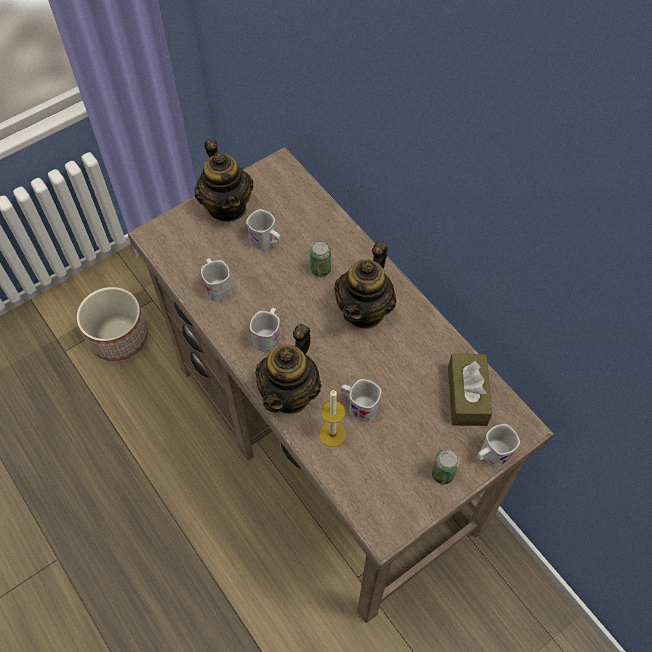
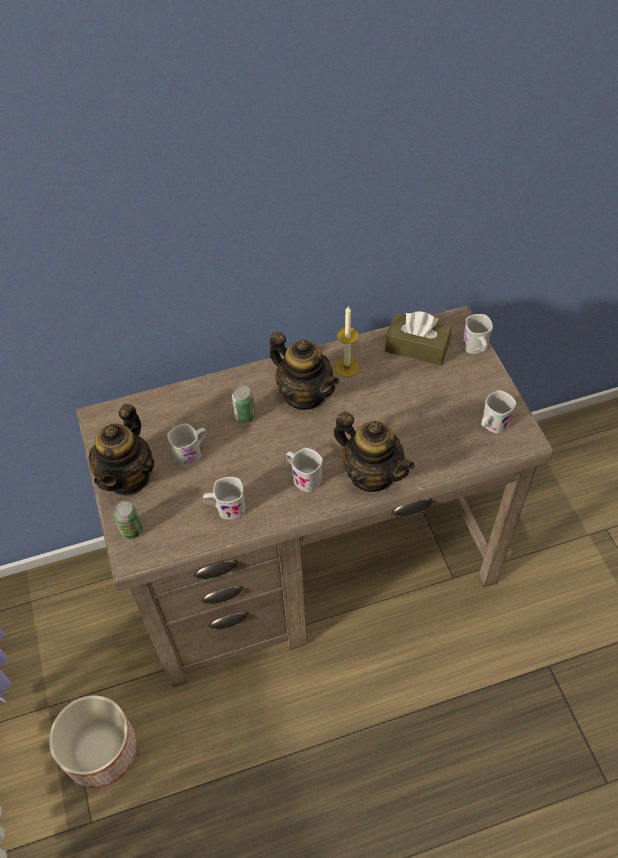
camera: 70 degrees left, 5 degrees down
(227, 206) = (128, 476): teapot -> teapot turned 105 degrees clockwise
(332, 434) = (424, 452): candle -> candle (347, 367)
(359, 406) = (402, 425): white mug -> white mug (492, 425)
(442, 474) = (483, 384): can -> can (131, 530)

